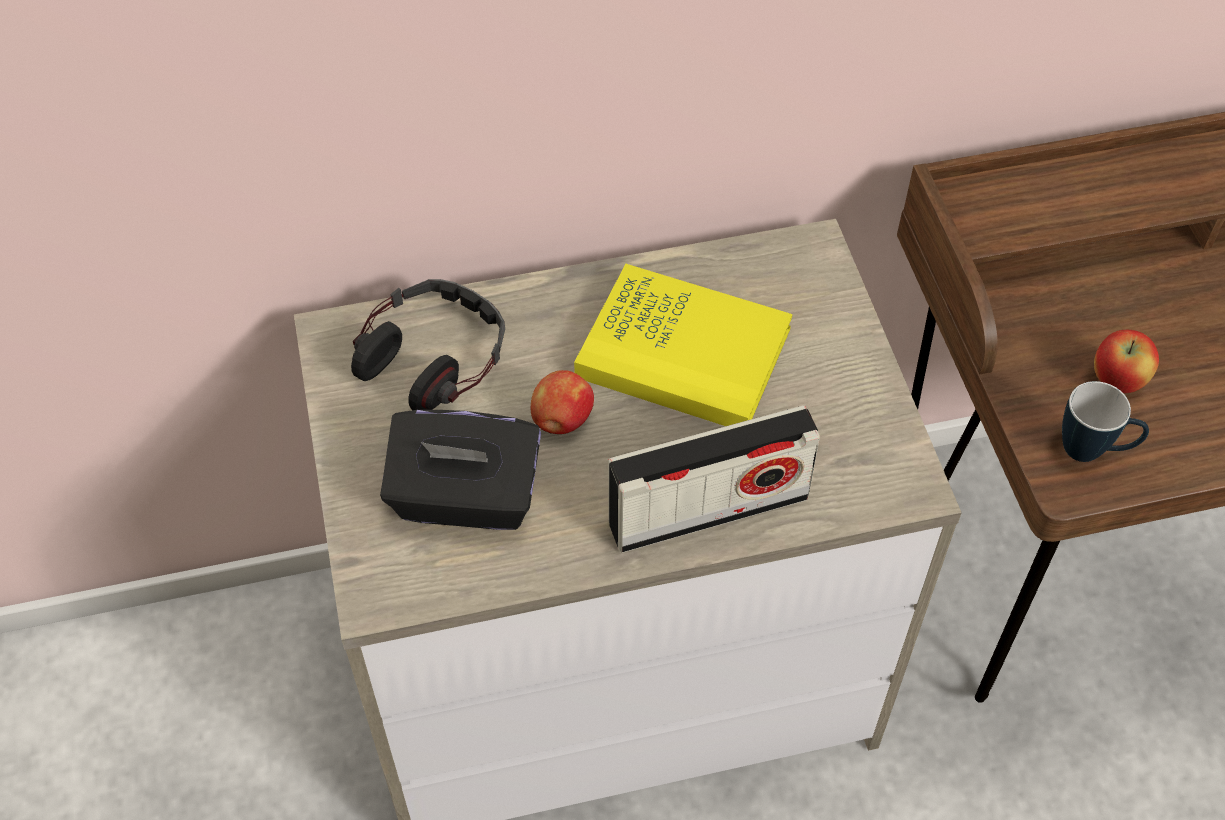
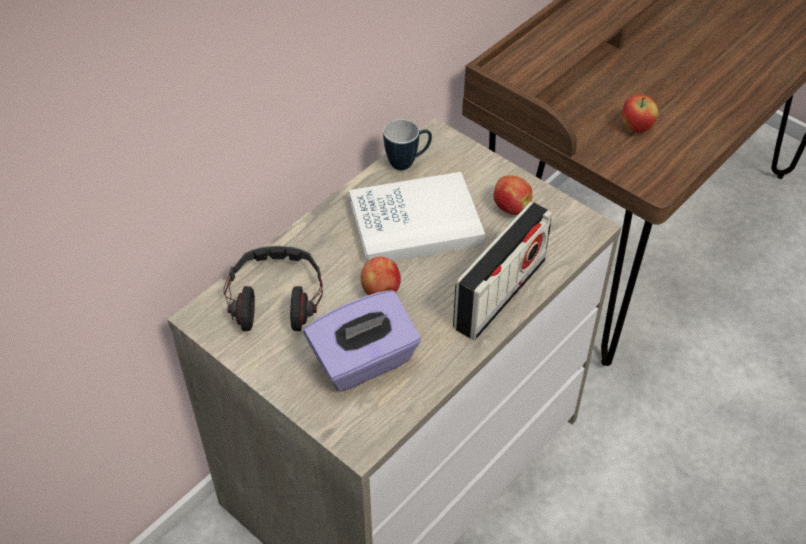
camera: 35 degrees left, 5 degrees down
(465, 498) = (364, 361): black tissue box -> purple tissue box
(683, 353) = (415, 223): yellow book -> white book
(828, 399) = (510, 207): none -> apple
(1092, 451) = (654, 166): mug -> mug (408, 162)

